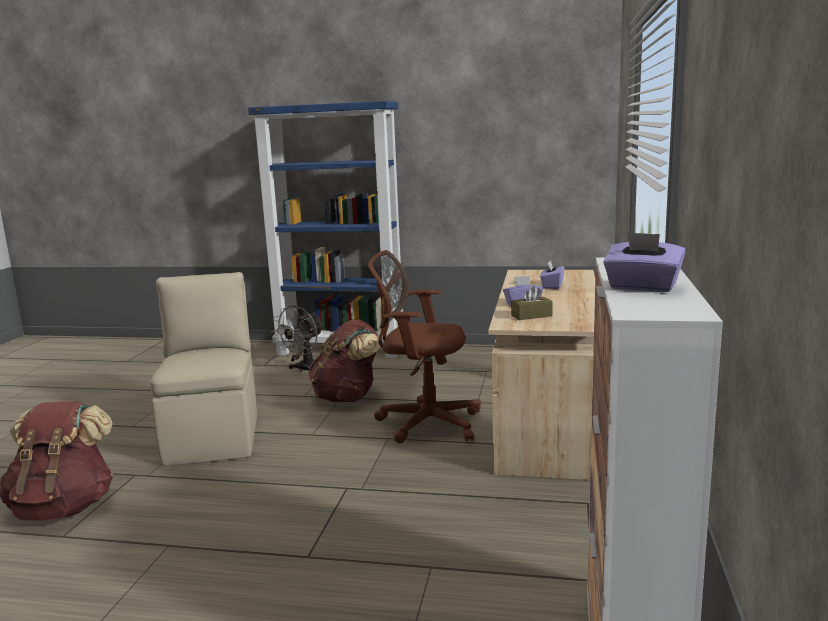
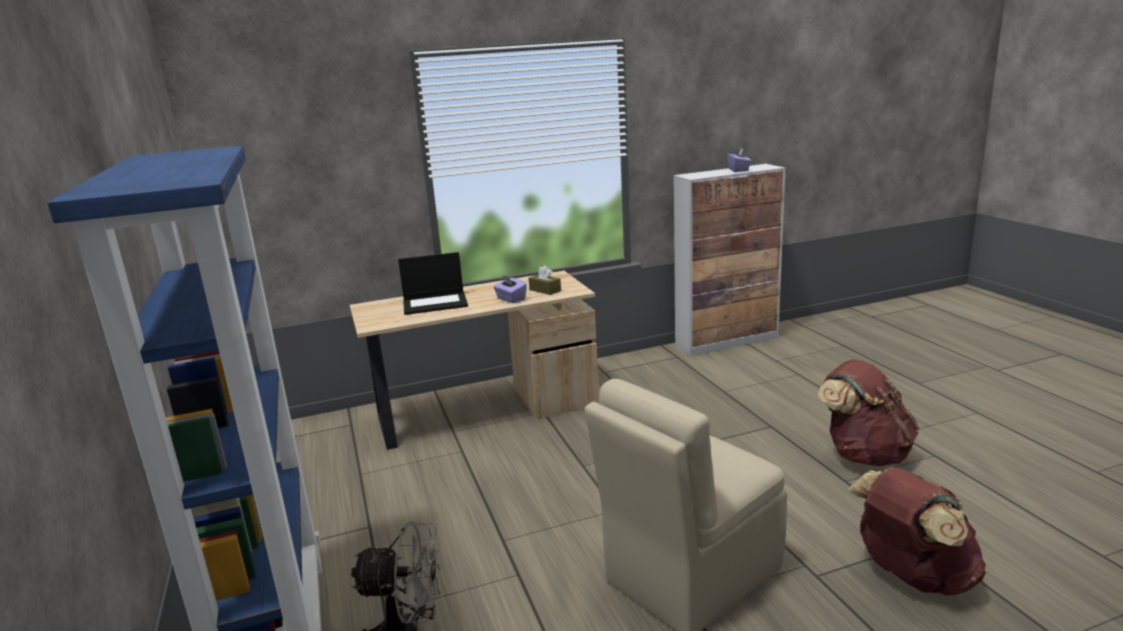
camera: 120 degrees left, 5 degrees up
(348, 397) = (500, 534): brown backpack -> brown backpack (864, 454)
(424, 422) = (533, 460): brown office chair -> none
(552, 286) = (436, 303): purple tissue box -> laptop

